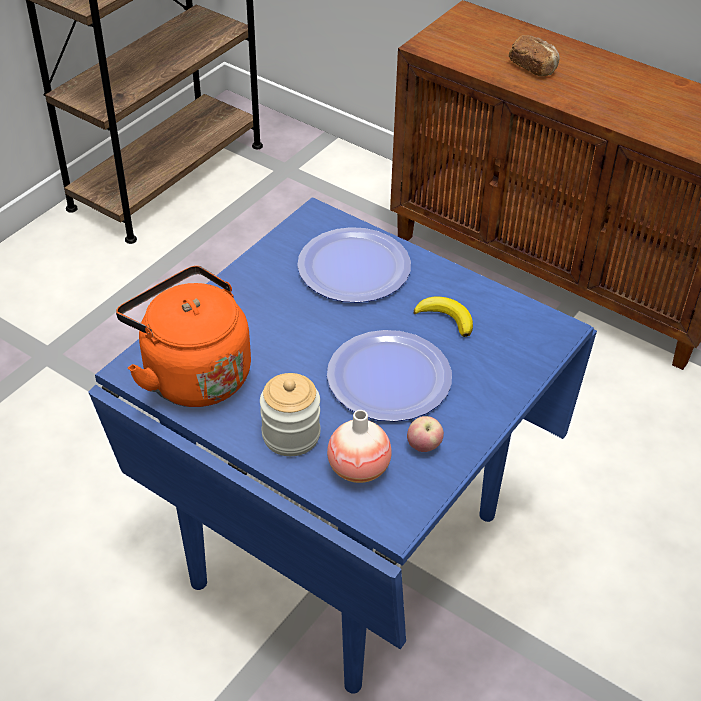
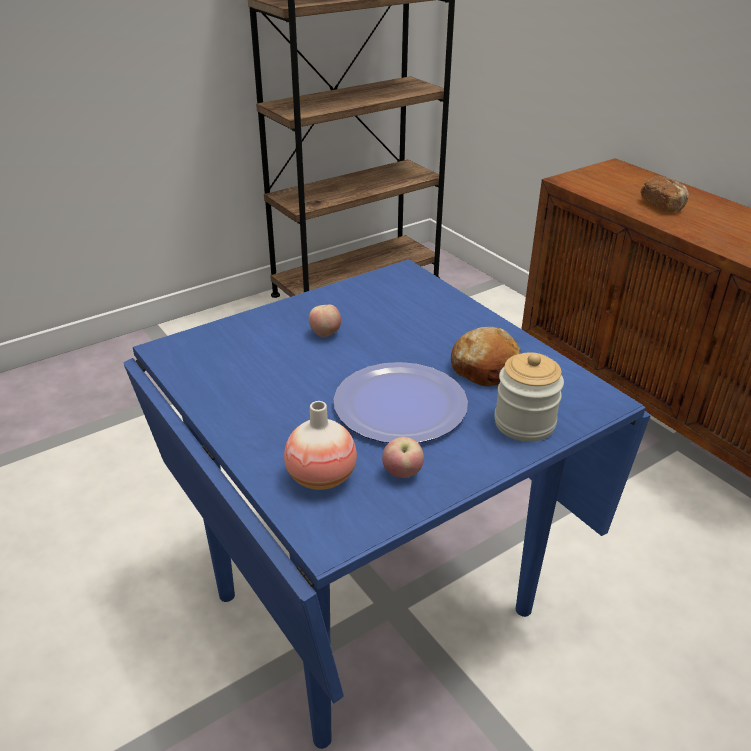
camera: 20 degrees right, 10 degrees down
(192, 373) = (215, 363): orange kettle -> none
(279, 314) = (325, 334): none -> apple
(291, 435) = (272, 432): jar -> jar (524, 423)
(353, 267) = (416, 313): plate -> none
(446, 318) = (486, 368): banana -> bread

